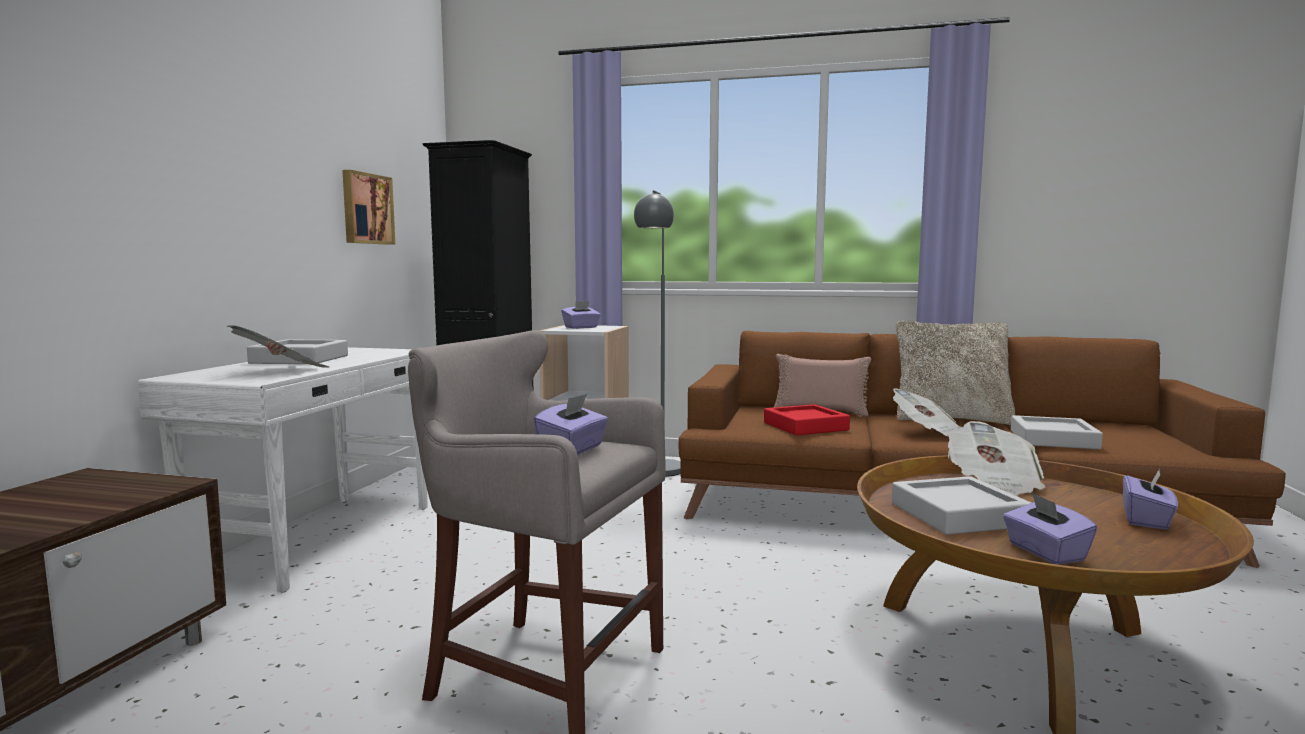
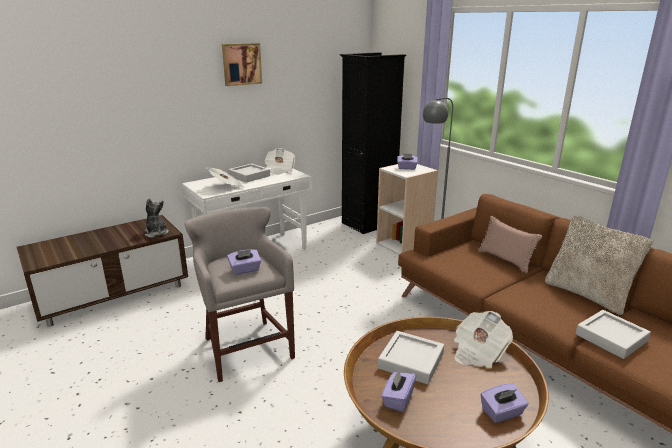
camera: 40 degrees right, 15 degrees up
(133, 492) = (156, 233): none -> plush toy
(366, 209) = (306, 93): picture -> picture (241, 64)
(805, 426) = (471, 269): red tray -> none
(927, 433) = (536, 300): newspaper -> newspaper (280, 170)

